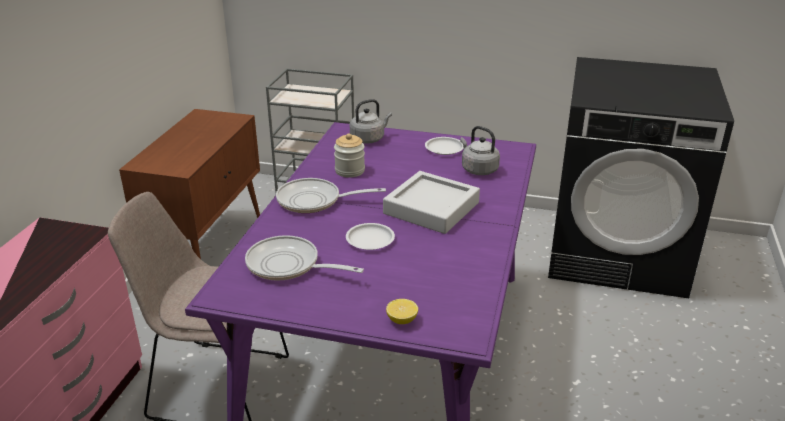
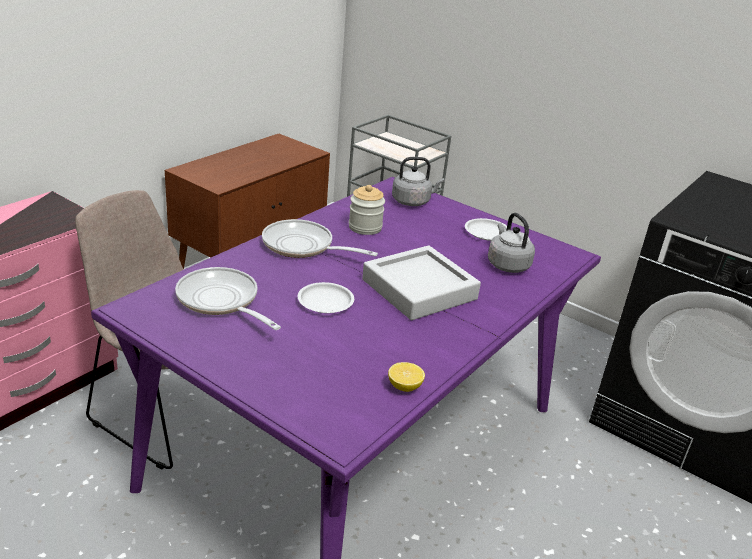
camera: 20 degrees right, 0 degrees up
(402, 320) = (285, 395): lemon -> lemon (404, 387)

